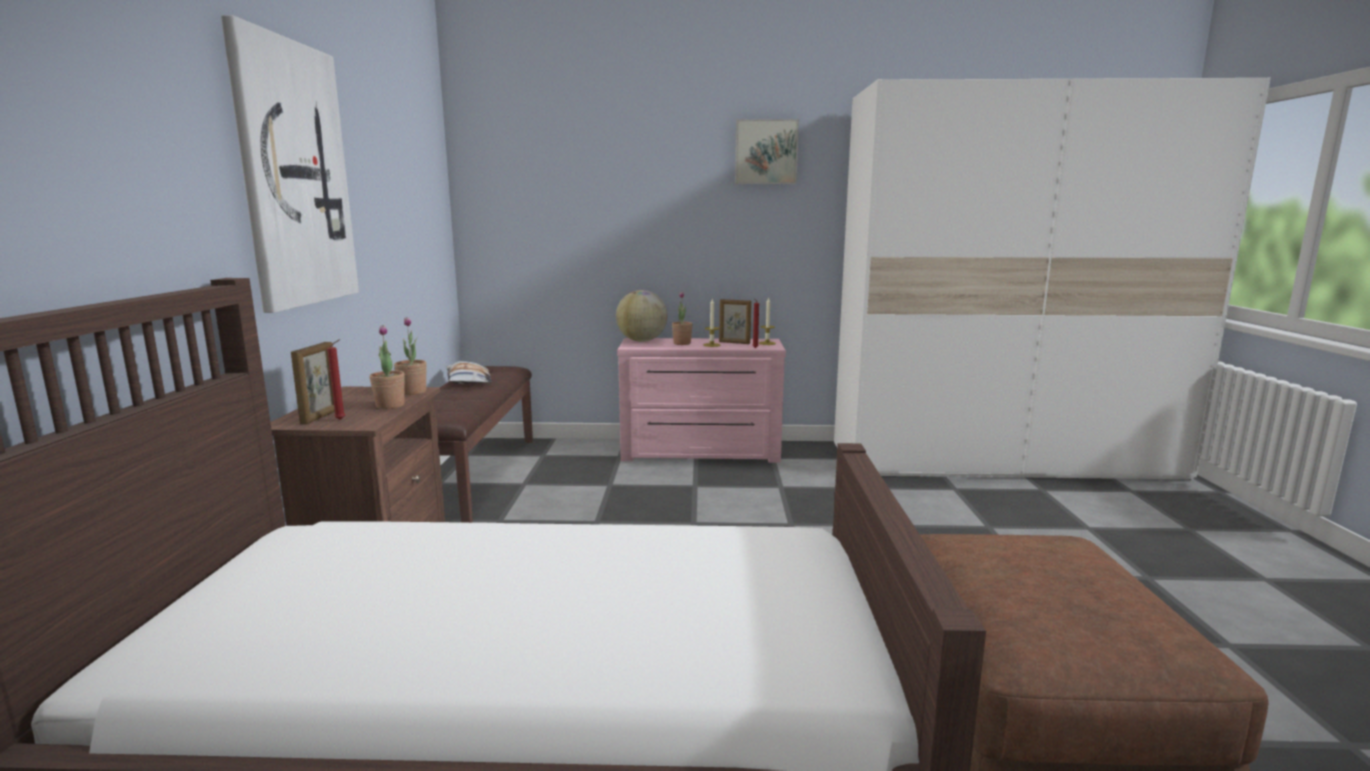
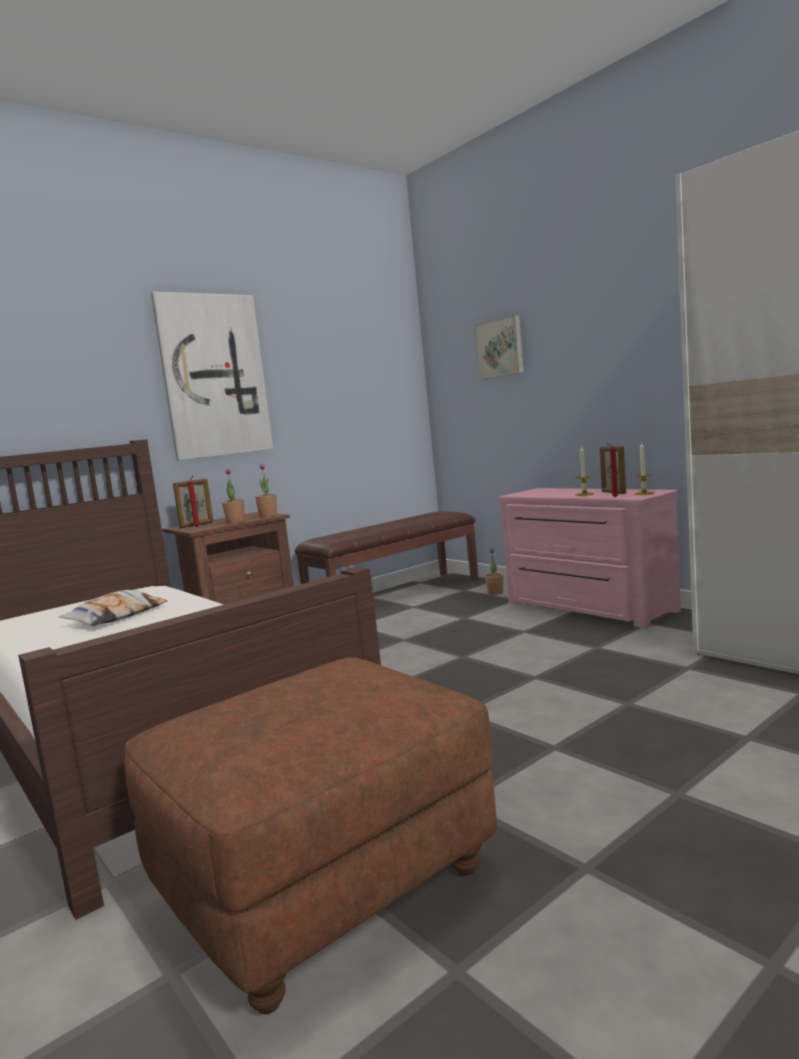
camera: 50 degrees right, 5 degrees down
(468, 380) = (404, 520): pillow -> pillow (116, 616)
(642, 341) = (539, 490): globe -> none
(682, 343) = (563, 493): potted plant -> potted plant (495, 593)
(766, 152) = (654, 282): picture -> picture (500, 348)

